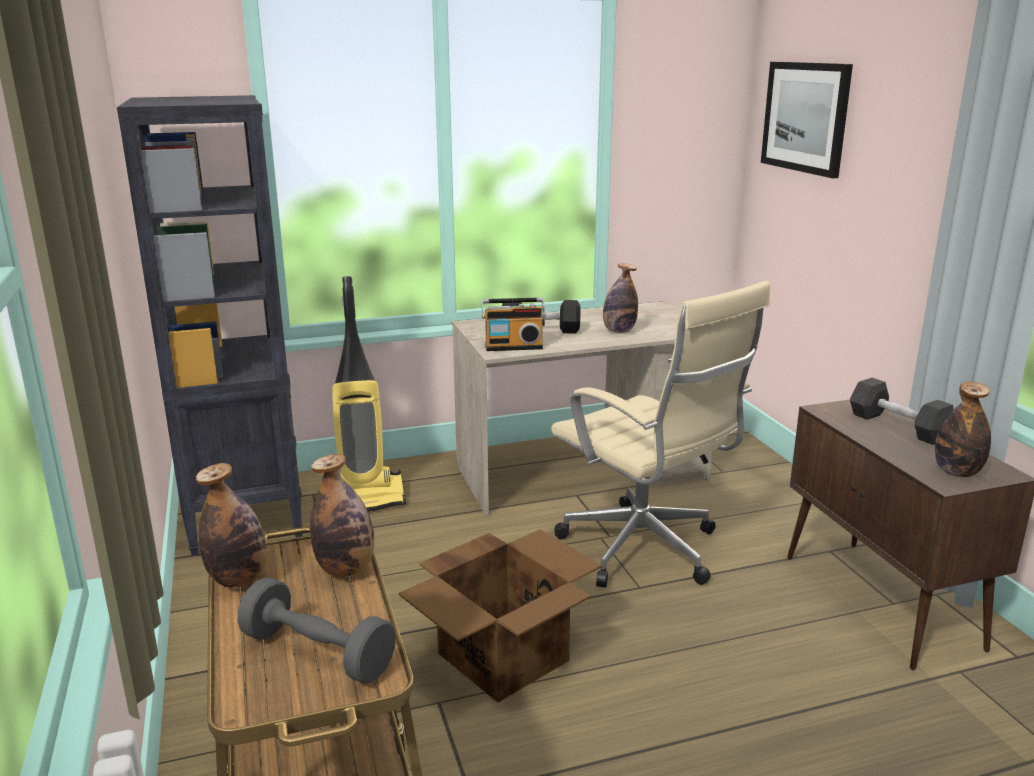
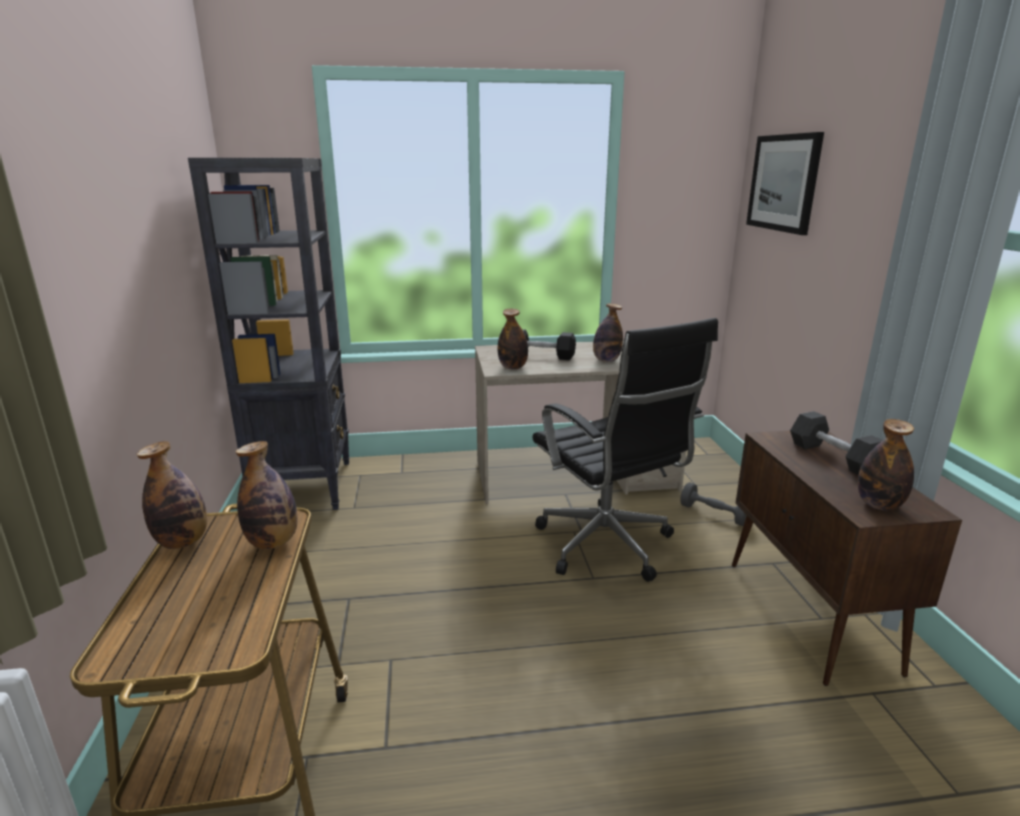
camera: 10 degrees right, 0 degrees up
(318, 653) = (201, 618): grey dumbbell -> grey dumbbell (713, 514)
(364, 498) = (397, 482): vacuum cleaner -> none
(505, 656) = (459, 626): cardboard box -> none
(513, 346) = (513, 367): radio -> bottle
(645, 552) = (608, 547): beige office chair -> black office chair

